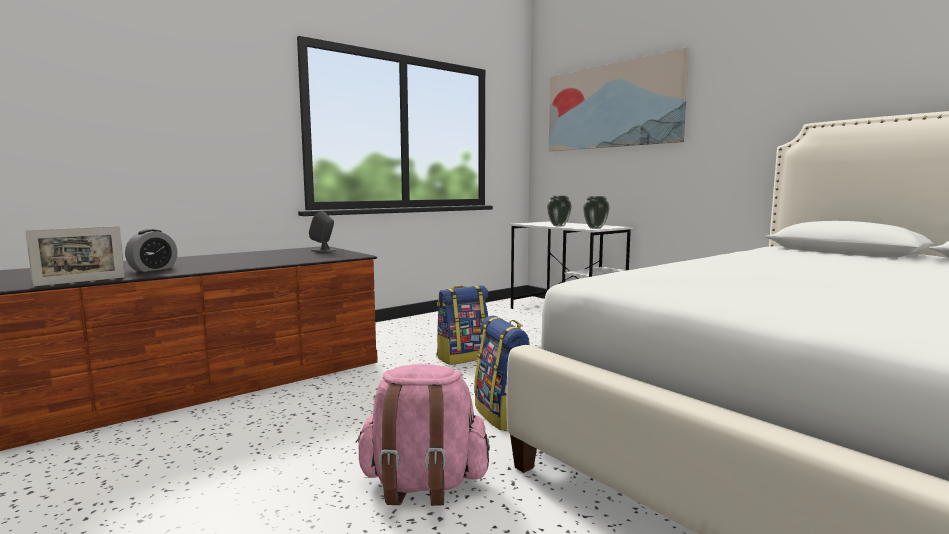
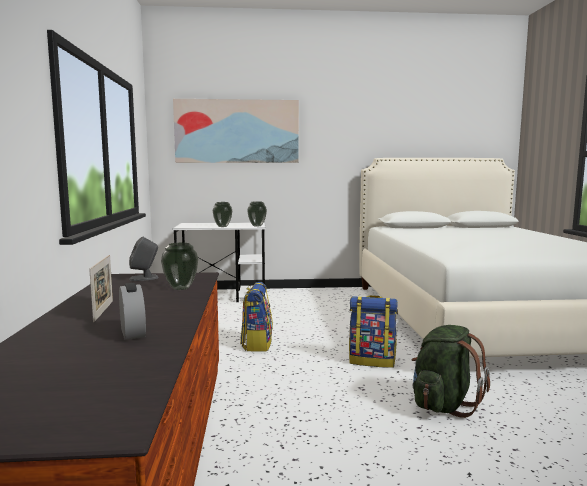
camera: 55 degrees left, 0 degrees up
(80, 281) = (171, 362): picture frame -> picture frame (103, 311)
(298, 258) = (180, 288): none -> vase
(423, 485) = (443, 404): pink backpack -> green backpack

